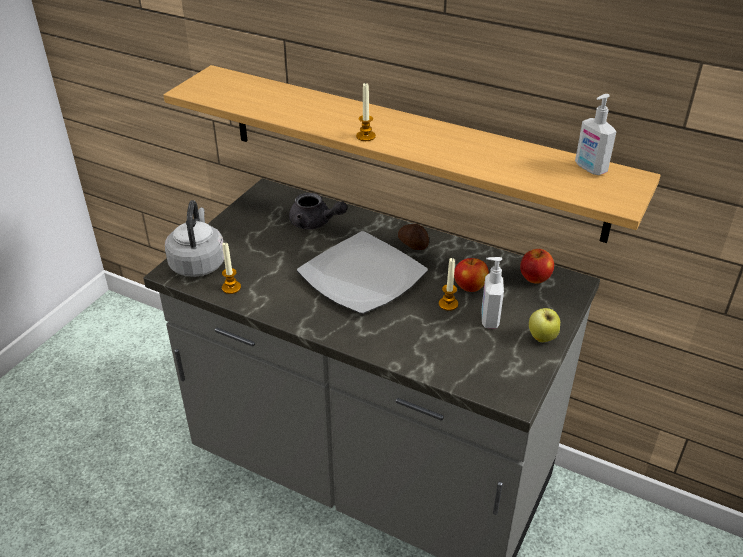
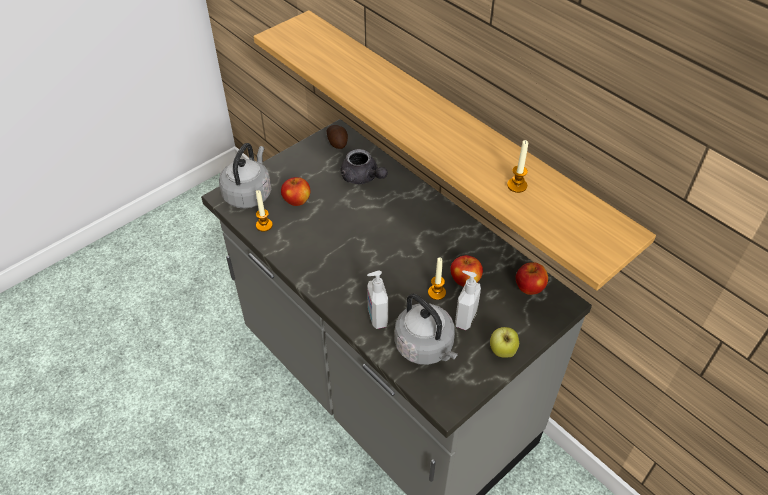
camera: 20 degrees right, 10 degrees up
(256, 258) = (297, 201): none -> apple
(362, 276) = (377, 243): plate -> none
(365, 136) = (399, 123): candle -> candle (517, 185)
(413, 244) = (437, 222): potato -> potato (337, 142)
(465, 354) = (426, 347): none -> grey kettle
(590, 168) = (588, 211): soap dispenser -> soap dispenser (377, 317)

